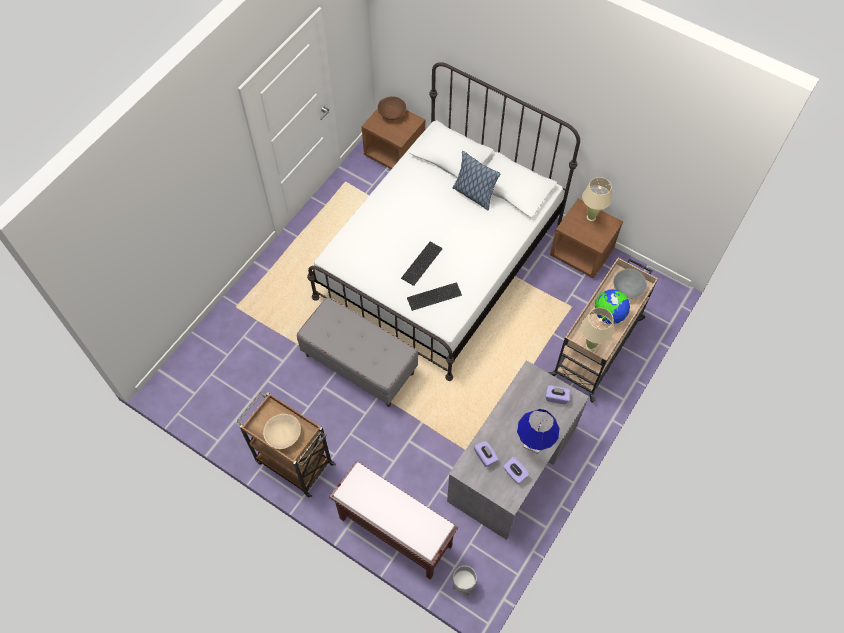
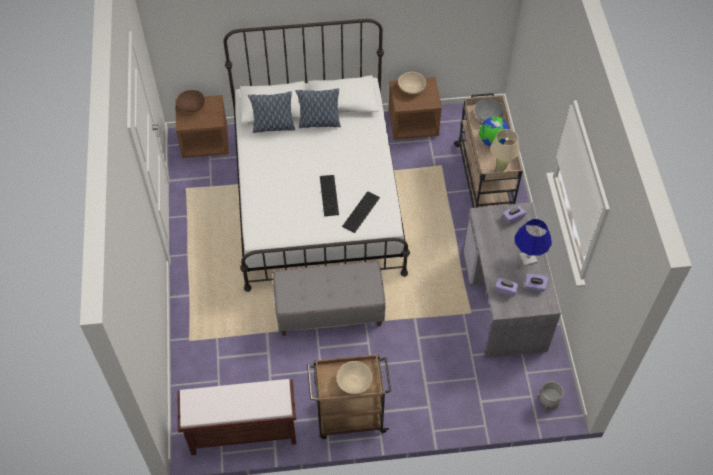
camera: 40 degrees left, 5 degrees down
(394, 532) = (468, 406): brown bench -> brown bench (242, 432)
(433, 172) = (273, 126): none -> pillow
(591, 217) = (411, 88): beige table lamp -> beige bowl

